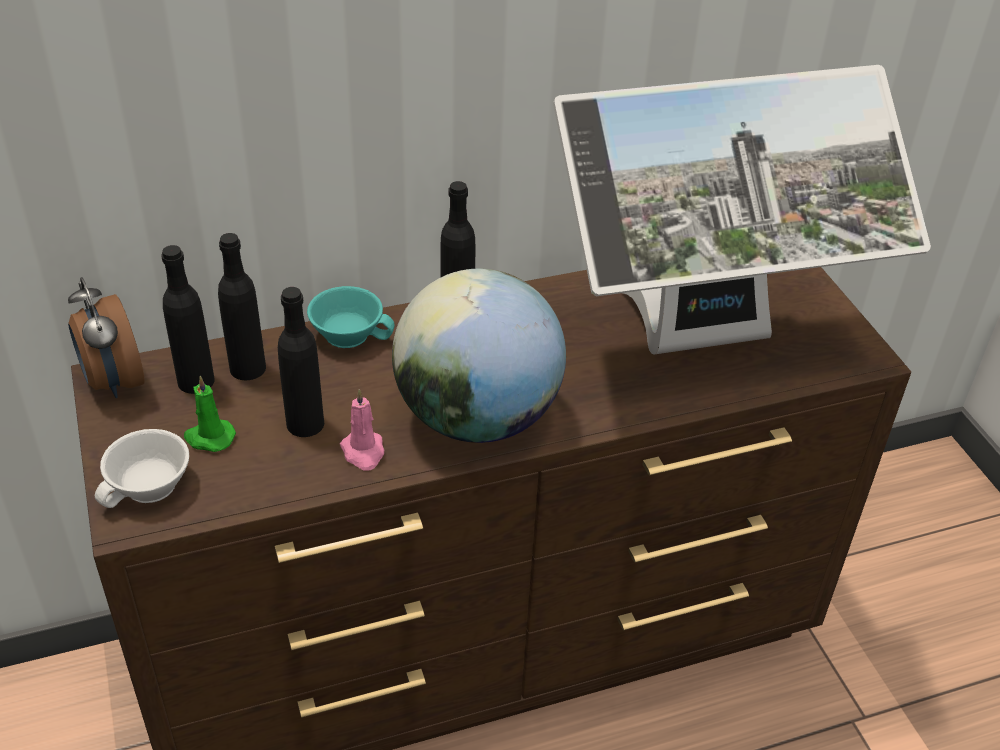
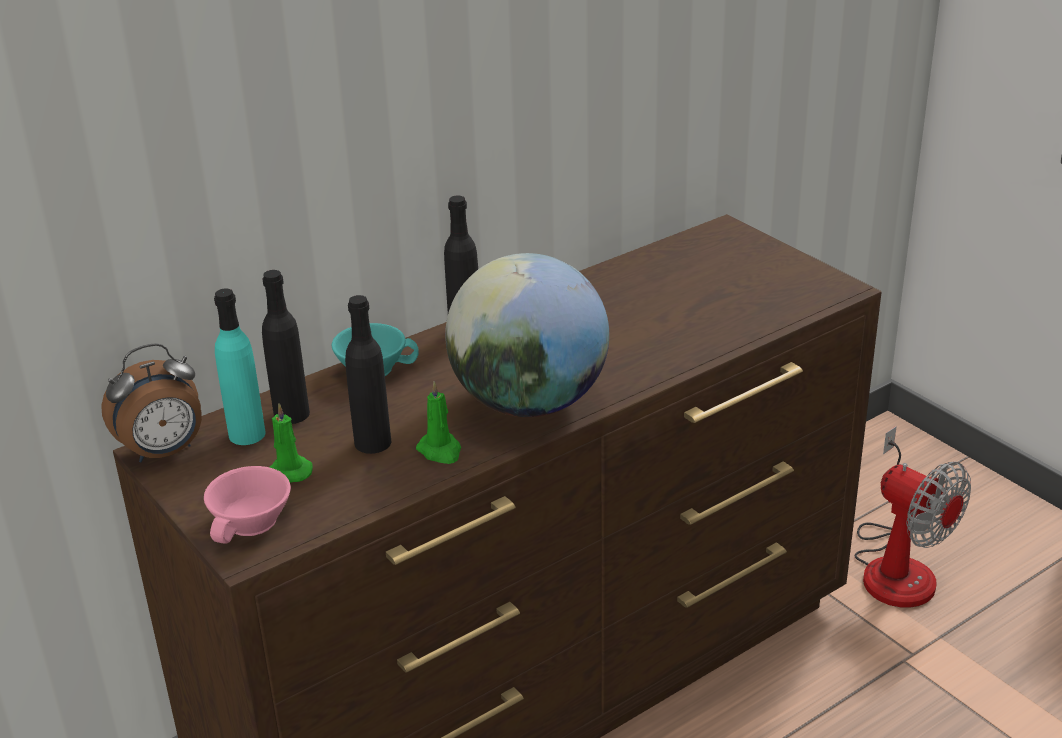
camera: 15 degrees left, 10 degrees down
(113, 381) = (164, 452): alarm clock -> alarm clock turned 75 degrees counterclockwise
(150, 488) = (253, 523): white cup -> pink cup
(196, 381) = (247, 434): black bottle -> turquoise bottle
(363, 452) = (440, 451): pink candle -> green candle
(707, 342) = (700, 306): monitor -> none
(890, 613) = (897, 565): none -> fan

